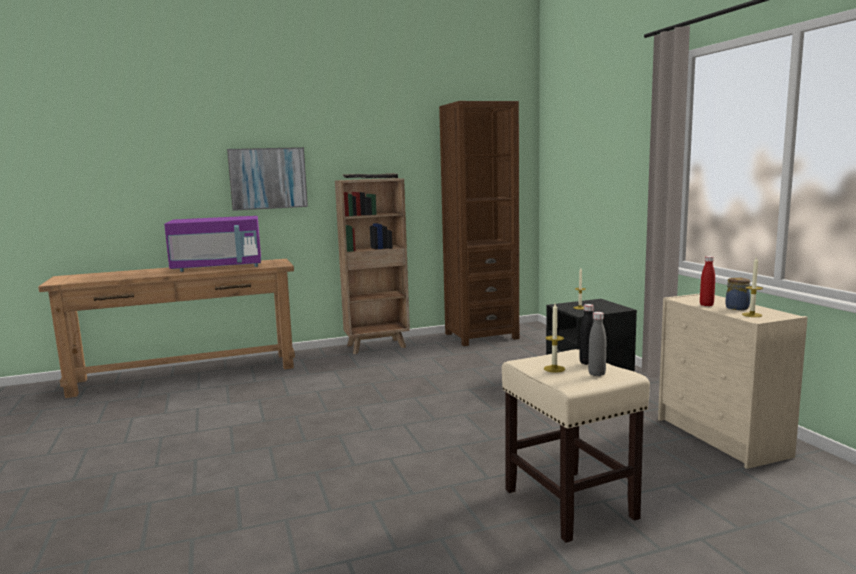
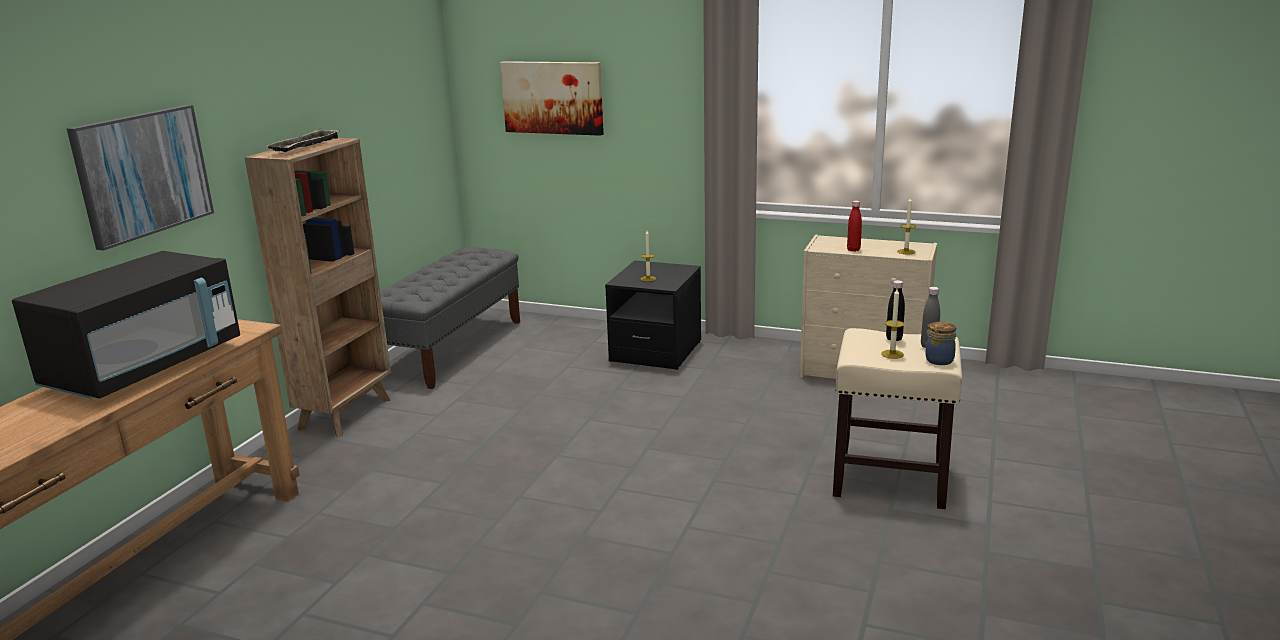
camera: 50 degrees left, 10 degrees up
(218, 267) = (146, 367): purple microwave -> black microwave
(481, 336) = (451, 349): brown bookcase -> grey bench
(580, 171) = (553, 97): none -> picture
(736, 307) = (878, 246): jar -> jar (938, 360)

